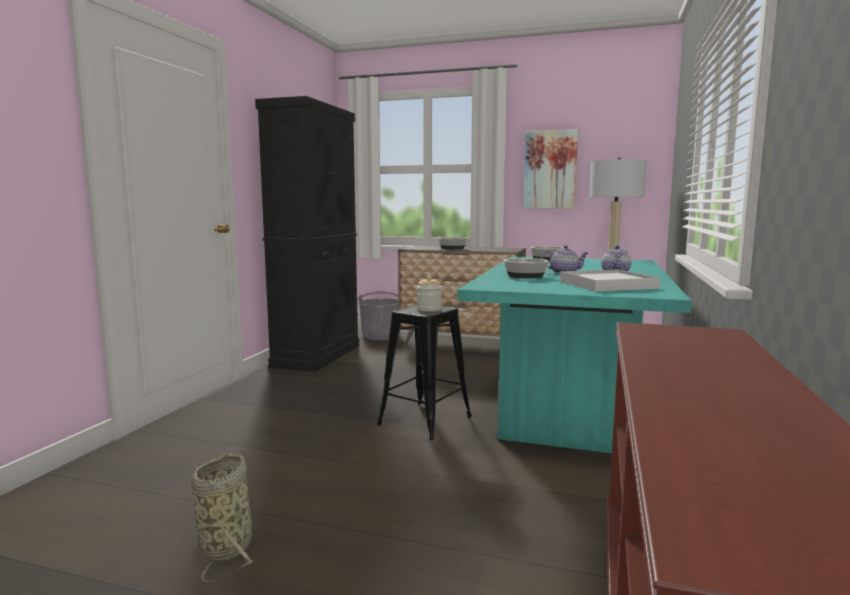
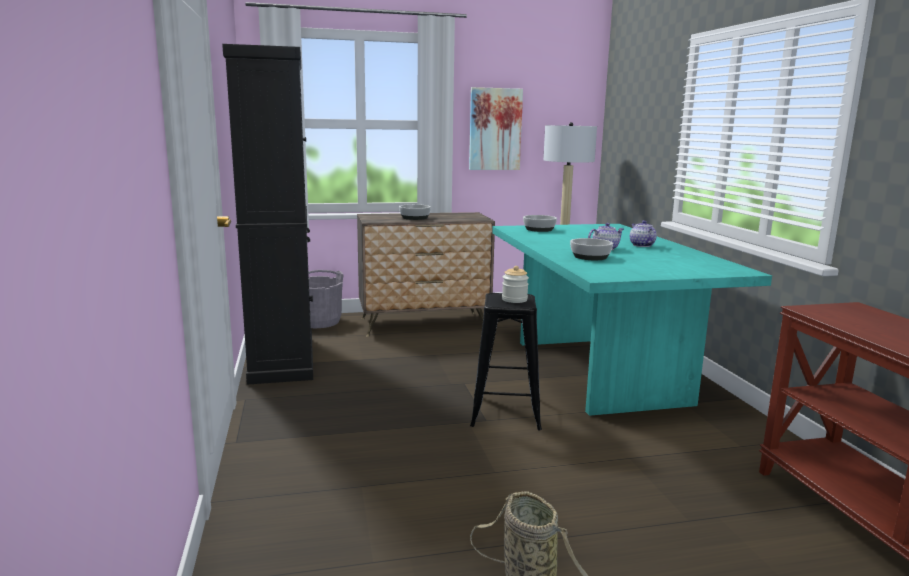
camera: 30 degrees left, 5 degrees up
(607, 285) = (678, 262): white tray -> none

